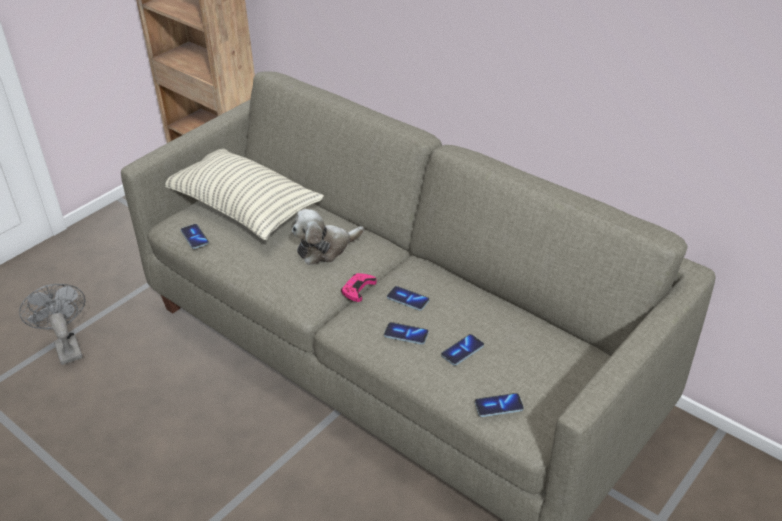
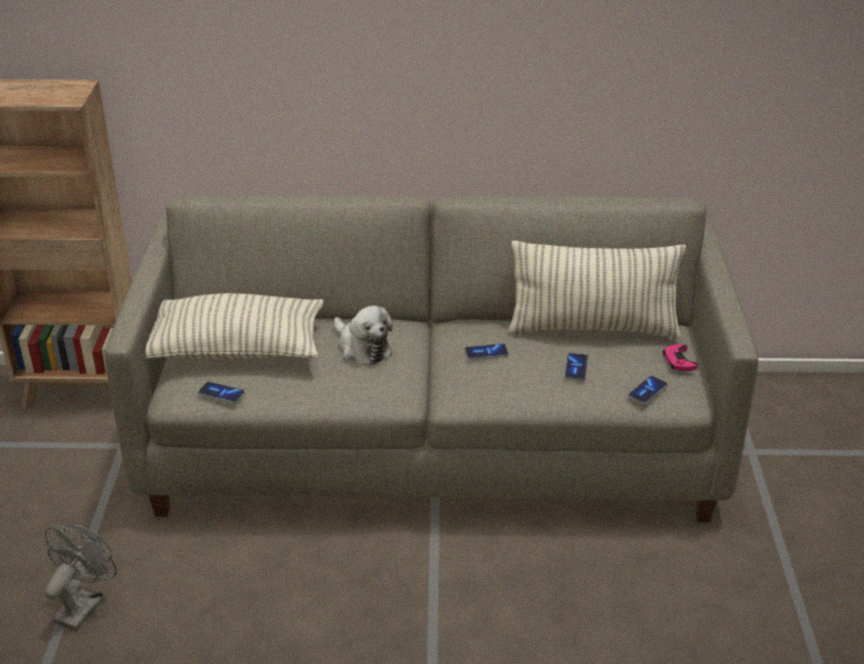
camera: 40 degrees left, 5 degrees down
(66, 347) = (84, 605): grey fan -> grey fan turned 90 degrees clockwise
(325, 248) = (362, 348): plush toy -> plush toy turned 60 degrees counterclockwise
(358, 289) = (433, 365): pink game controller -> pink game controller (678, 361)
(406, 334) = (519, 378): phone -> none
(523, 323) = (592, 329): none -> pillow

